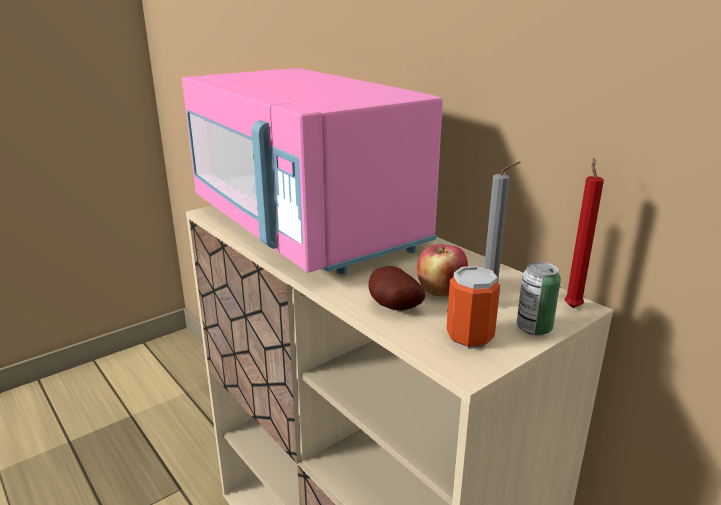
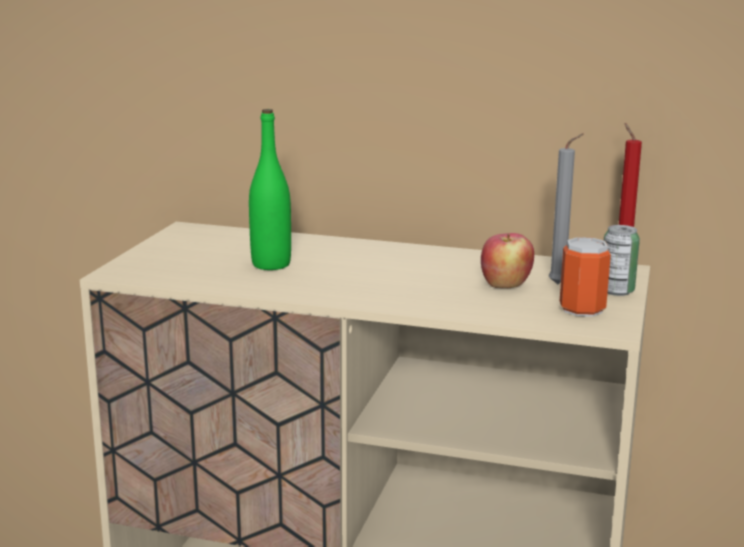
camera: 35 degrees left, 5 degrees down
(305, 228) = (271, 264): pink microwave -> green bottle
(392, 308) = (487, 306): potato -> none

